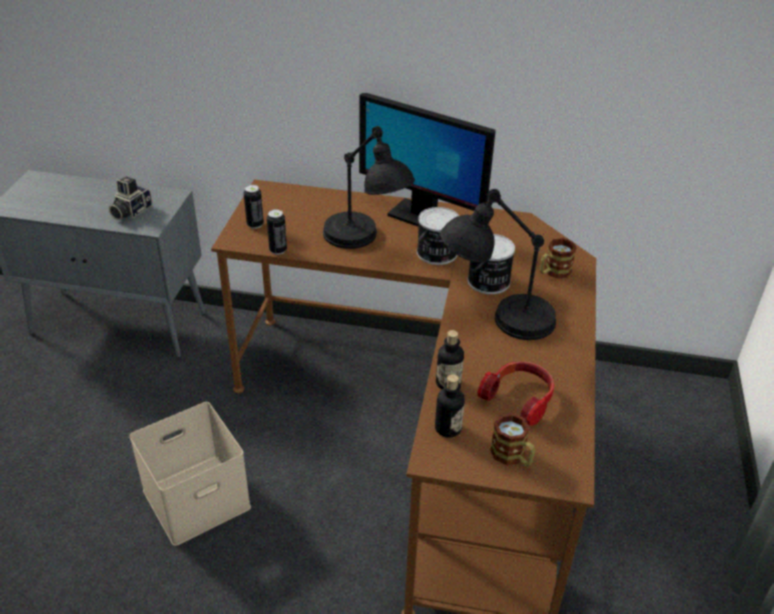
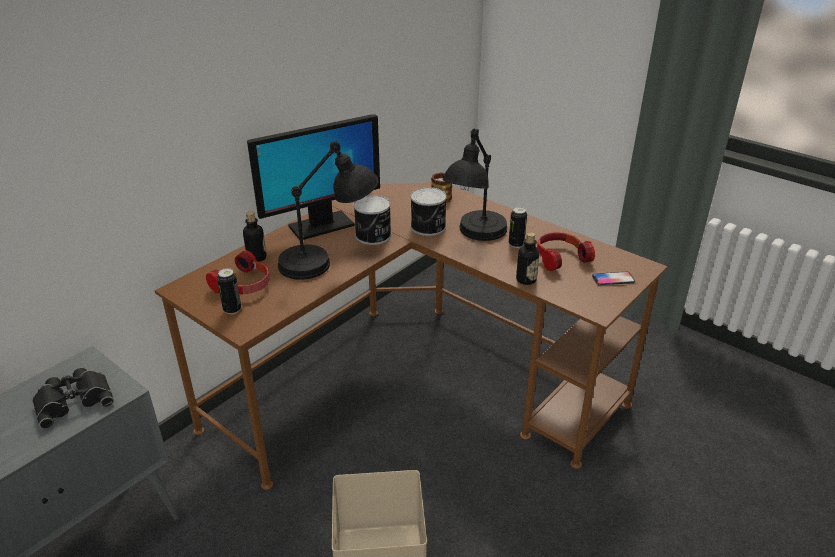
camera: 60 degrees left, 5 degrees down
(130, 211) = (74, 399): camera -> black binoculars
(278, 250) = (287, 308): can -> can (516, 244)
(293, 216) = (244, 285): none -> headphones
(448, 428) = (572, 295): bottle -> bottle (256, 257)
(512, 457) = (613, 279): mug -> phone

